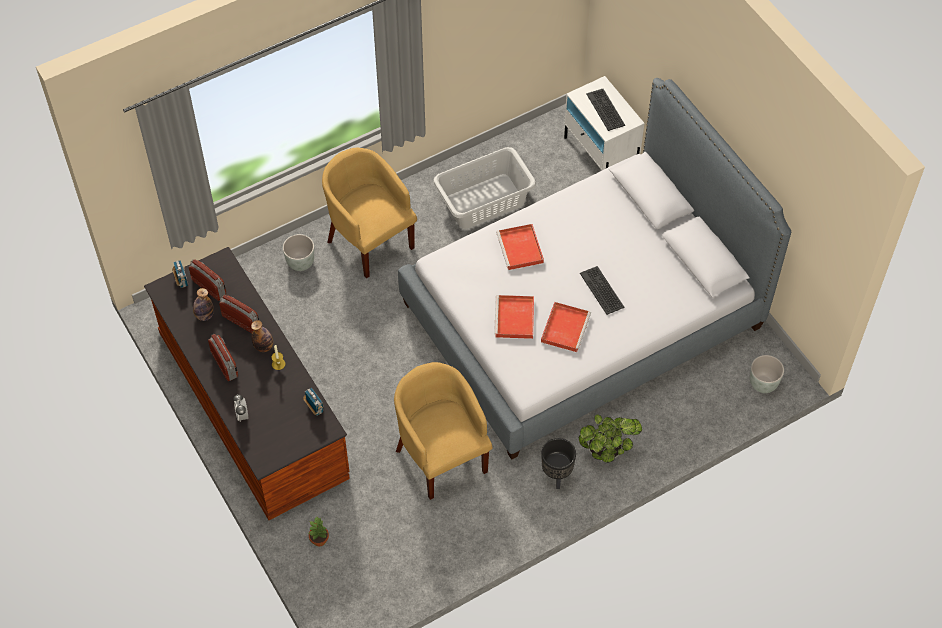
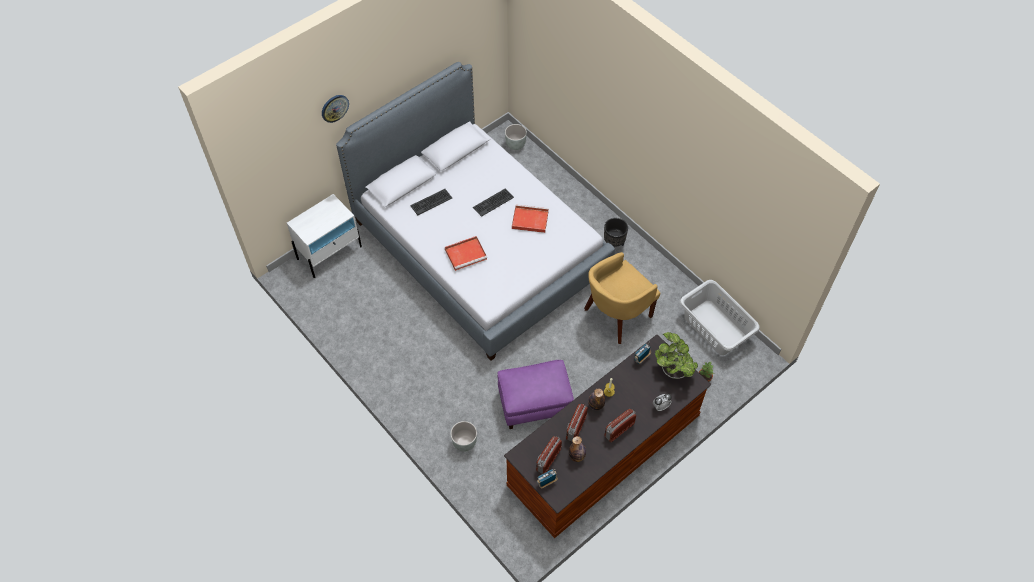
camera: 100 degrees left, 0 degrees up
(332, 340) = (534, 404): none -> purple ottoman
(369, 240) = (434, 396): yellow armchair -> none
(483, 201) = (384, 323): grey laundry basket -> grey laundry basket (715, 328)
(515, 319) = (529, 250): red tray -> none
(606, 109) = (322, 218): keyboard -> keyboard (431, 202)
(607, 450) = (587, 221): potted plant -> potted plant (673, 369)
(677, 47) = (334, 108): none -> wall clock

